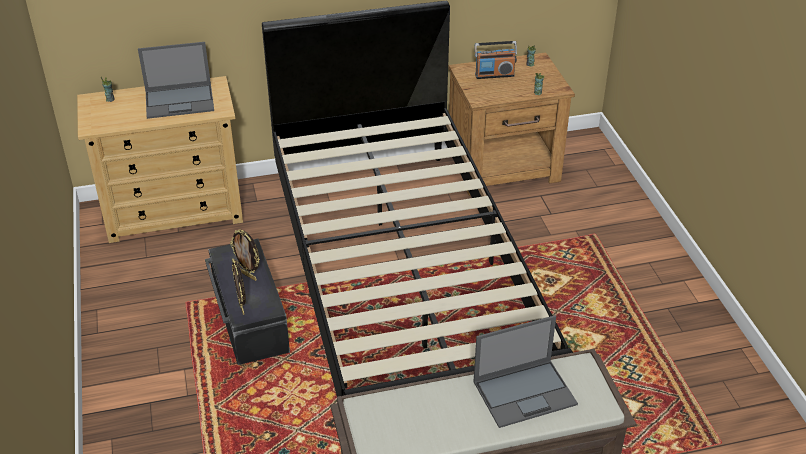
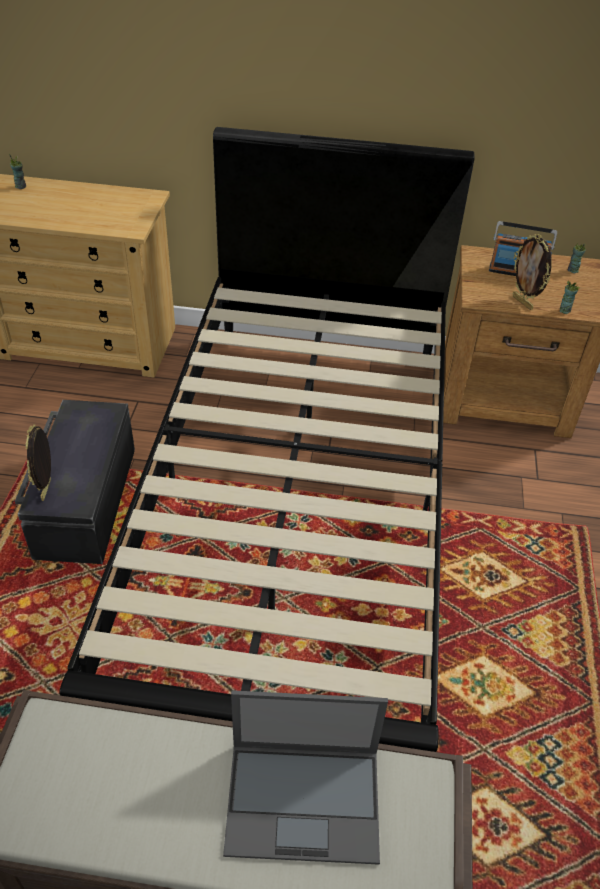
camera: 20 degrees right, 5 degrees up
(180, 101) = (95, 207): laptop -> none
(249, 275) = (84, 449): picture frame -> picture frame (523, 302)

